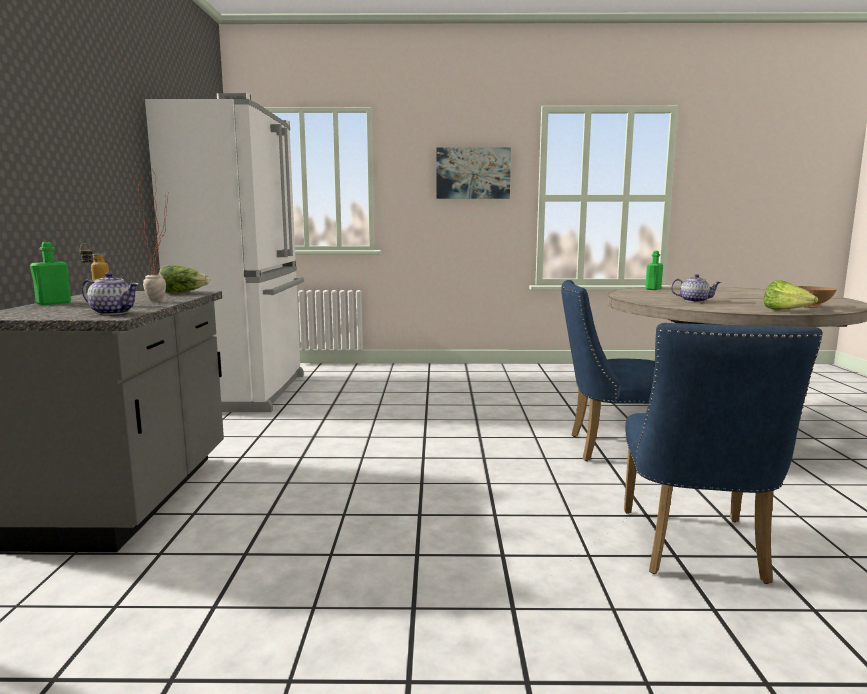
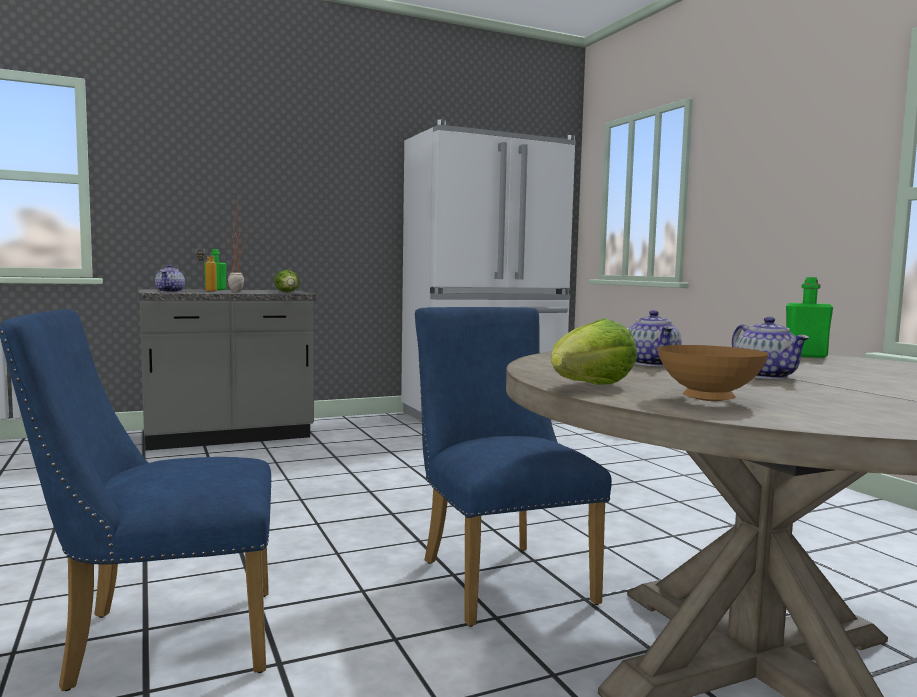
camera: 65 degrees right, 5 degrees down
(473, 173) = (798, 166): picture -> none
(732, 298) = (766, 376): none -> teapot

